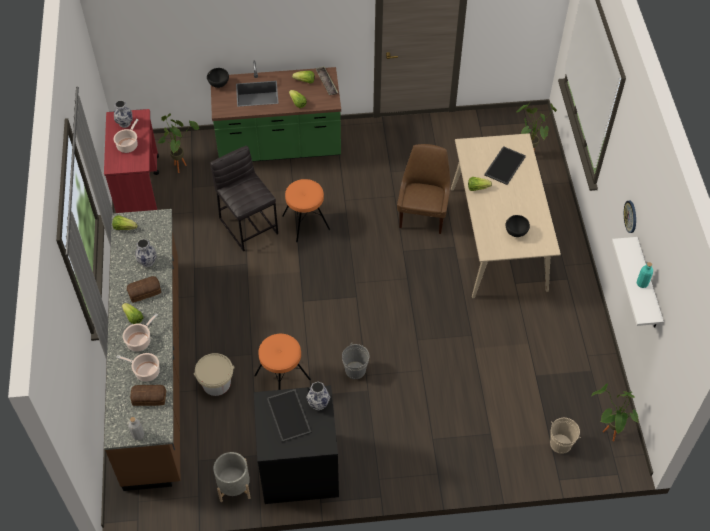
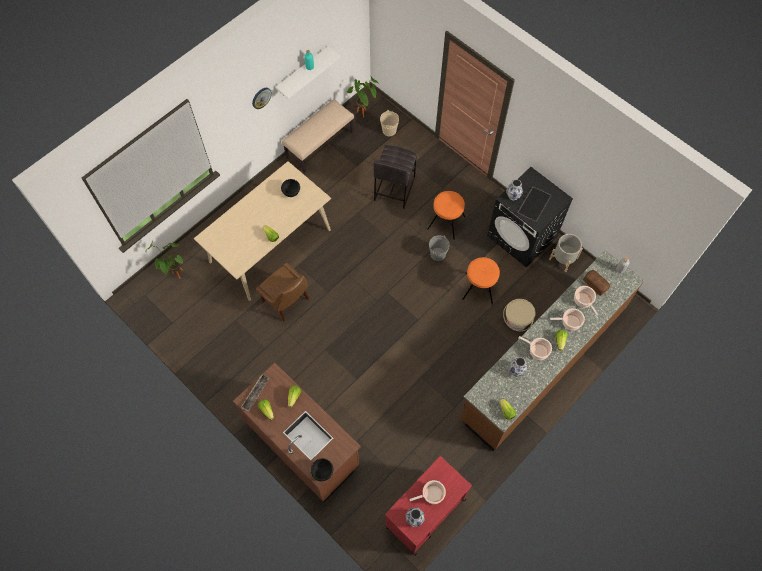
camera: 130 degrees left, 10 degrees up
(145, 292) = (537, 351): bread -> cooking pot
(181, 165) = (379, 500): potted plant -> none
(248, 225) = (390, 403): grey stool -> grey stool (394, 189)
(279, 147) = (303, 443): green counter -> brown counter
(306, 222) = (356, 368): orange stool -> orange stool (446, 223)
(423, 215) = (287, 301): brown chair -> brown chair turned 105 degrees counterclockwise
(504, 165) = (237, 234): tray -> none
(596, 360) = (320, 144): none -> beige bench

